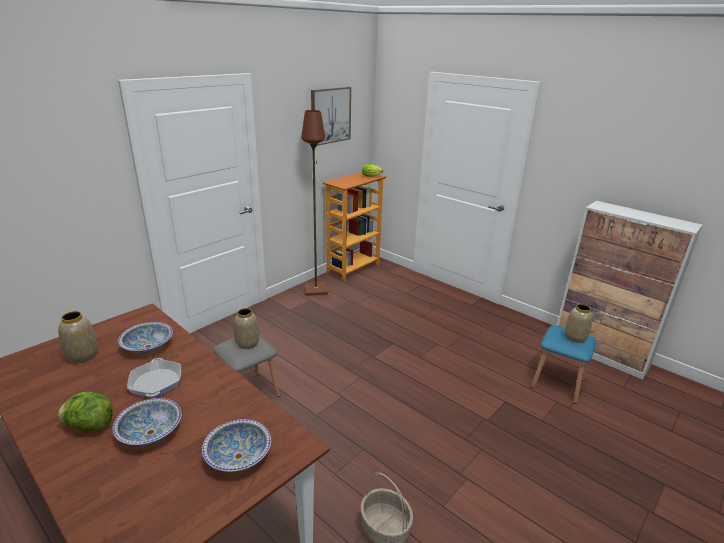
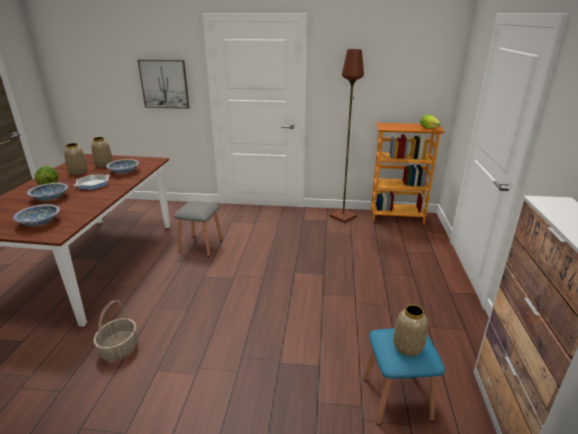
camera: 55 degrees right, 0 degrees up
(248, 343) = (198, 206): vase -> vase (78, 172)
(330, 115) = (396, 59): picture -> picture (164, 84)

